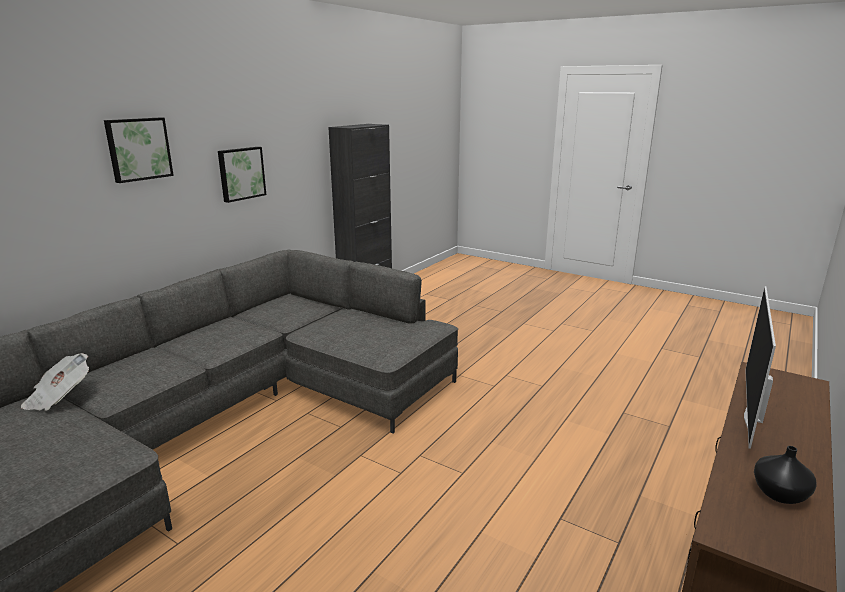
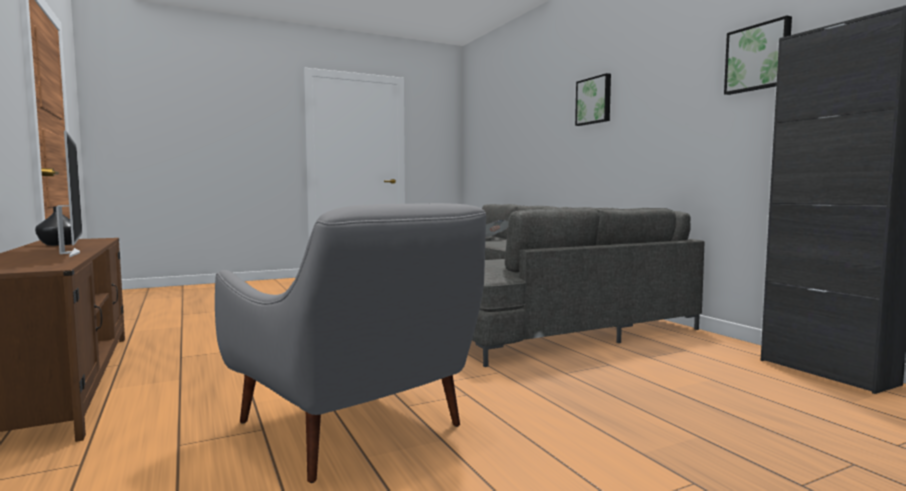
camera: 120 degrees right, 15 degrees down
(241, 173) = (668, 119): picture -> picture (758, 58)
(583, 389) = (355, 428): none -> grey armchair

